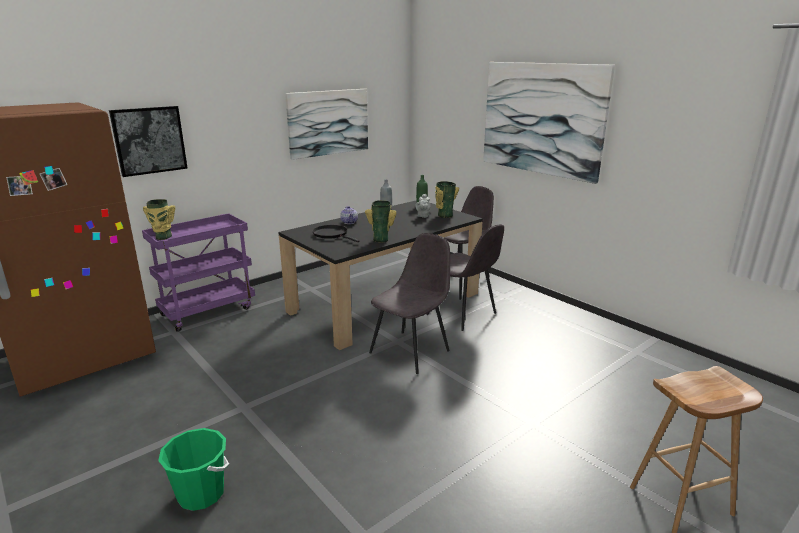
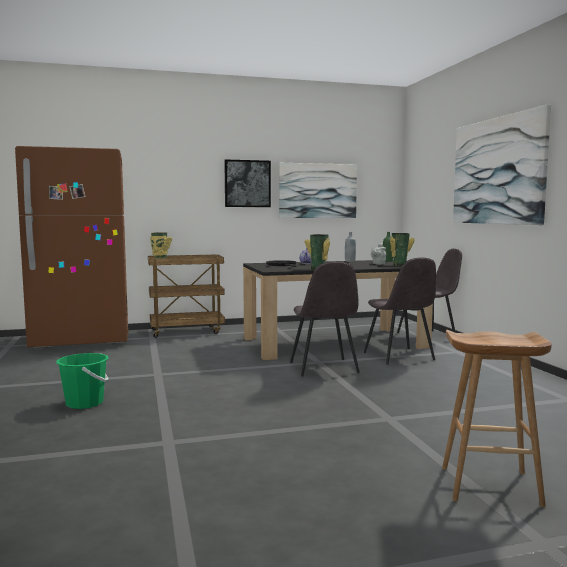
camera: 25 degrees right, 15 degrees down
(149, 140) = (165, 189): picture -> picture (247, 183)
(208, 311) = (187, 331): purple cart -> brown cart
(411, 351) = (324, 368): grey chair -> grey chair turned 105 degrees clockwise

